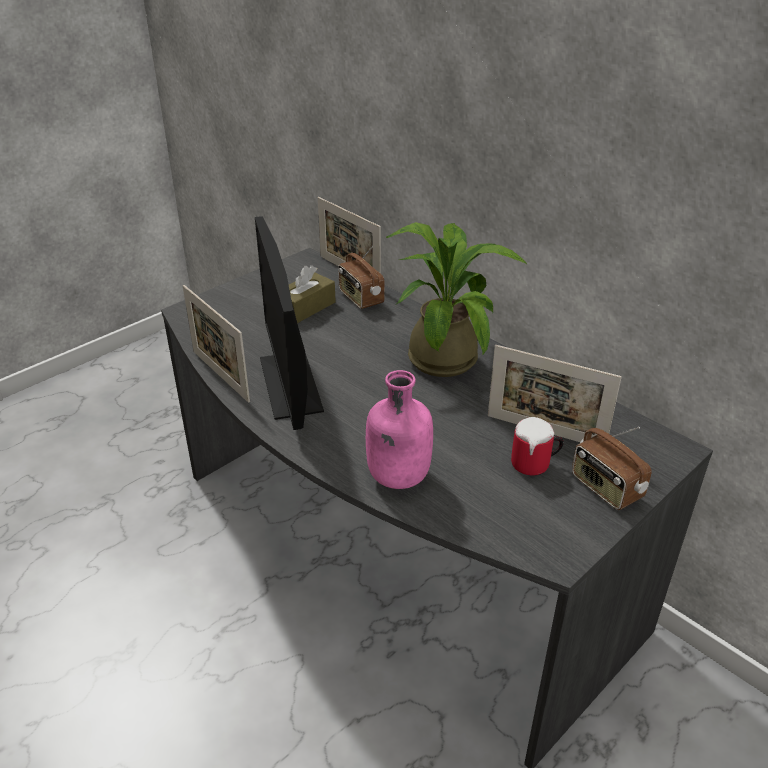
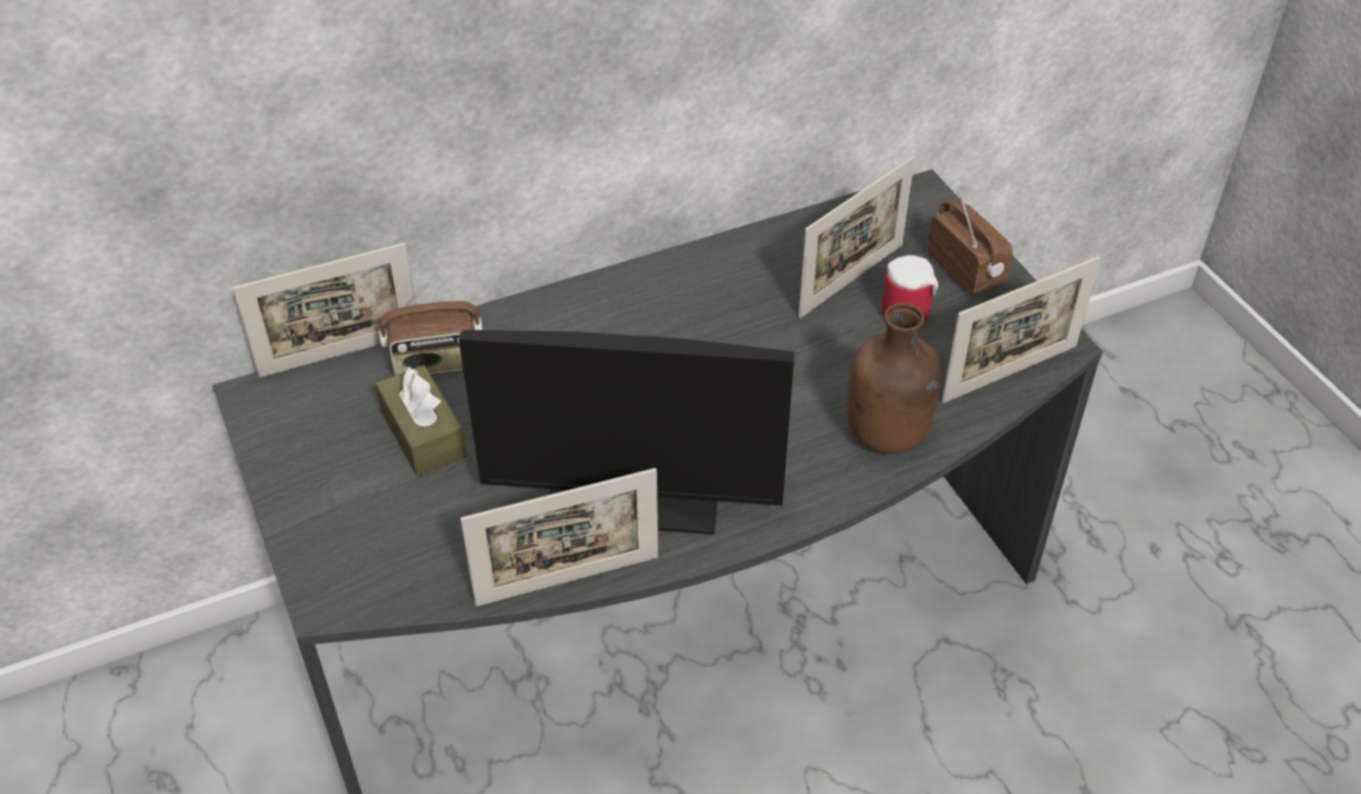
camera: 70 degrees left, 10 degrees up
(397, 477) = (887, 435): pink bottle -> brown bottle
(446, 355) = (646, 314): potted plant -> none
(502, 532) = (1010, 373): none -> picture frame
(605, 488) = (966, 269): radio -> radio turned 105 degrees counterclockwise

